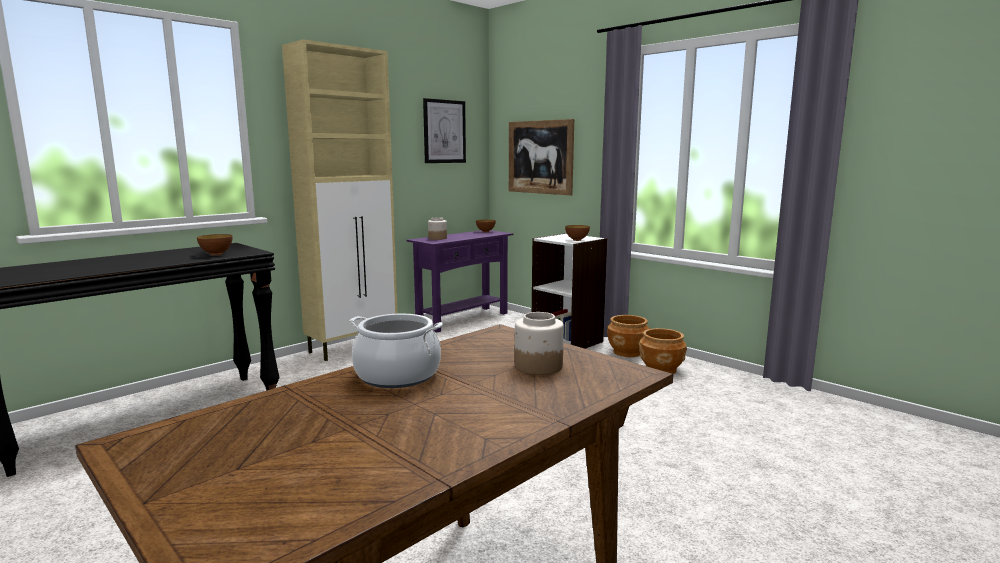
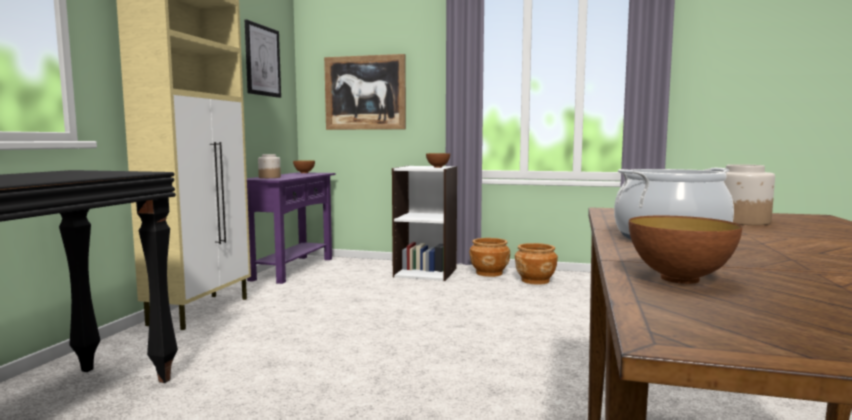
camera: 30 degrees left, 5 degrees down
(216, 254) = (91, 174): bowl -> bowl (679, 279)

